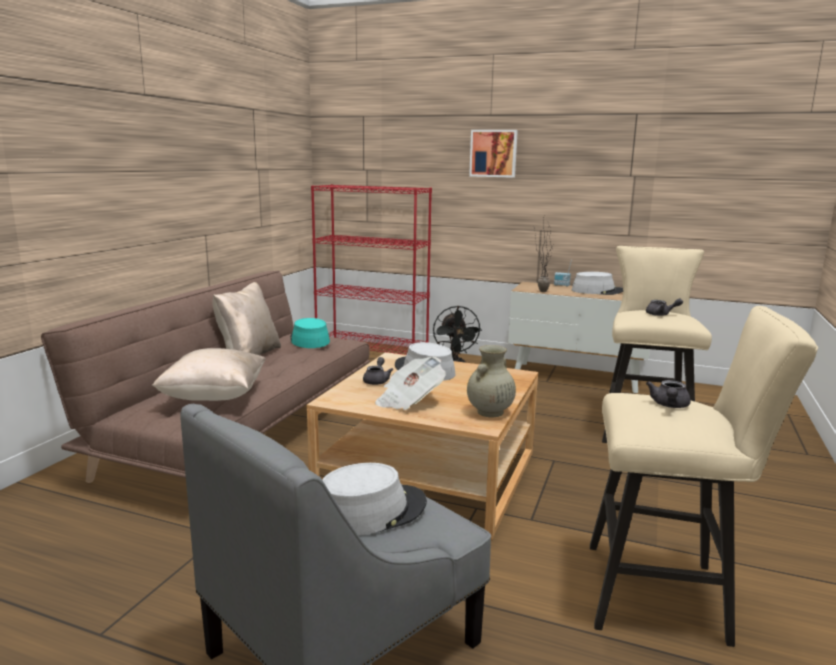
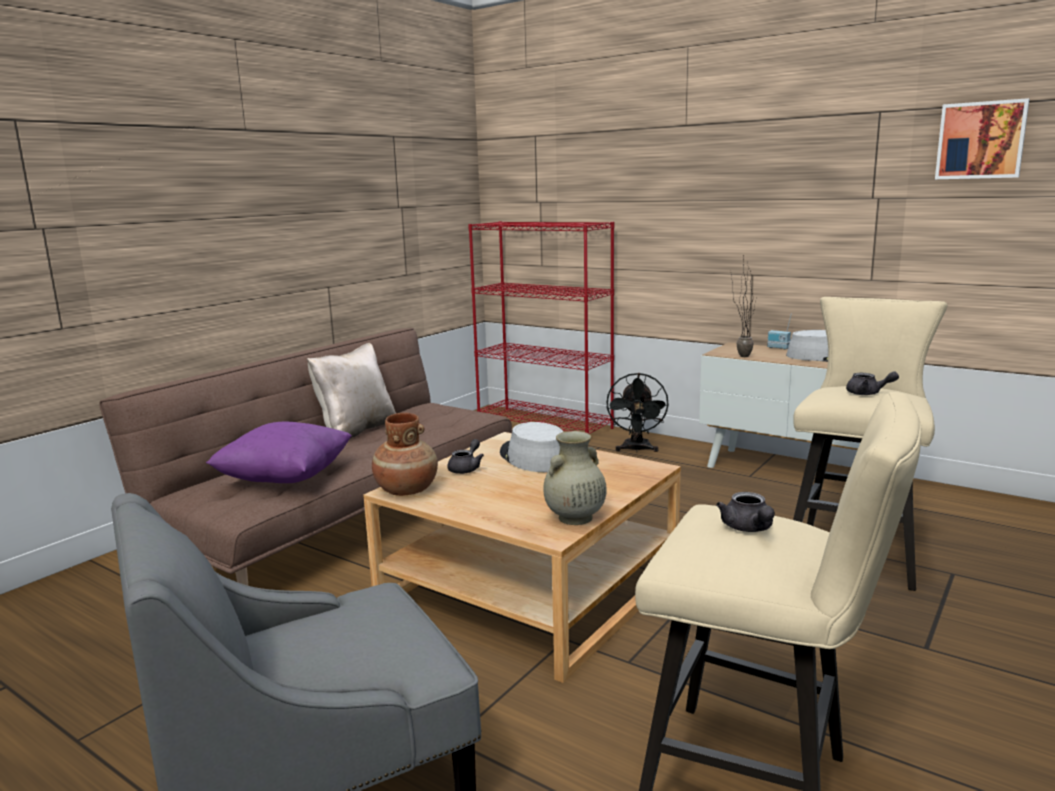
camera: 15 degrees right, 0 degrees up
(214, 397) = (285, 479): beige pillow -> purple pillow
(309, 340) = (437, 413): turquoise hat -> none
(341, 399) = (406, 490): none -> brown vase
(370, 511) = (342, 634): grey hat -> none
(409, 401) = (485, 496): newspaper -> none
(493, 153) = (690, 175): picture -> picture (981, 140)
(669, 405) = (748, 529): grey teapot -> grey teapot turned 45 degrees counterclockwise

